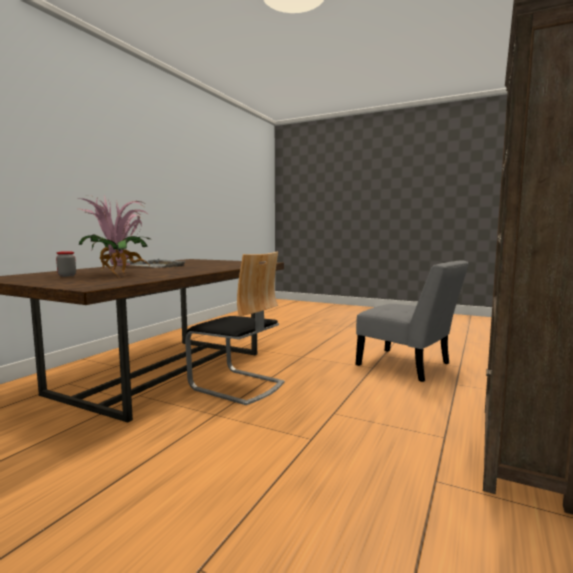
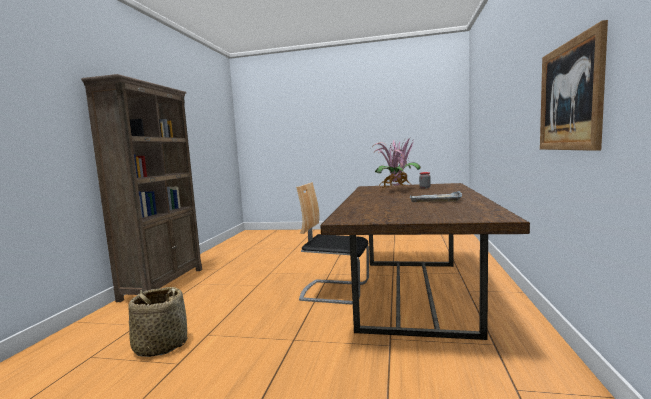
camera: 165 degrees right, 0 degrees up
(136, 193) = (569, 96): none -> picture
(408, 366) = (160, 345): grey chair -> basket

